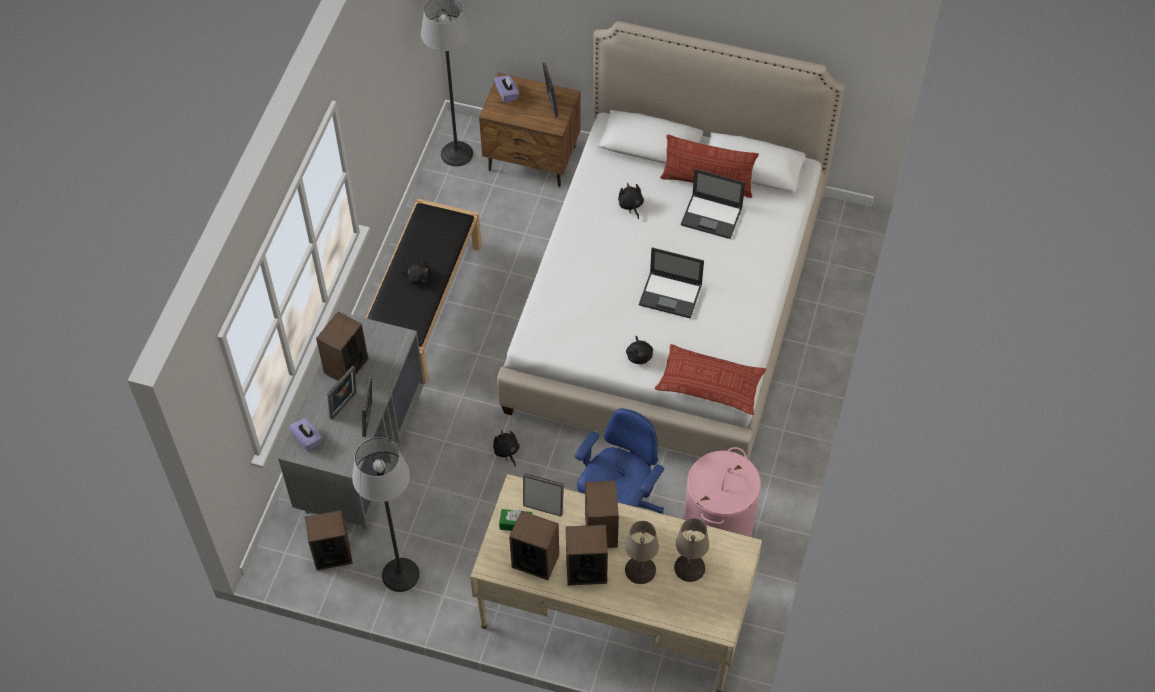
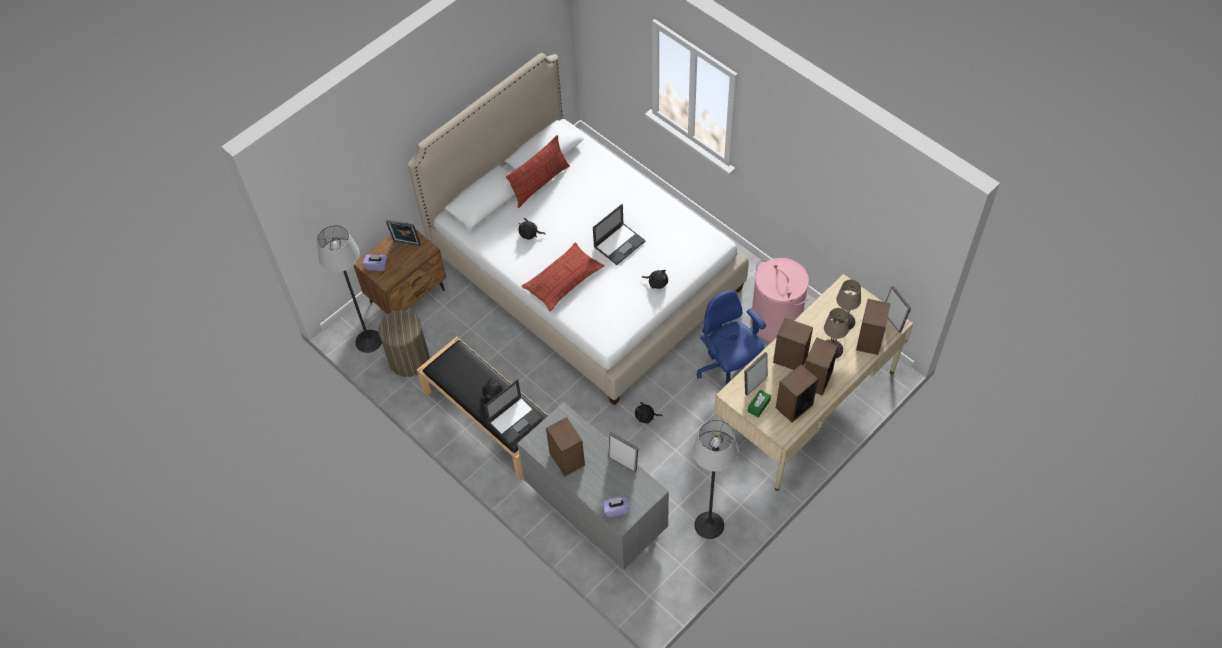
camera: 60 degrees left, 0 degrees up
(332, 554) = (668, 563): speaker -> speaker (869, 340)
(345, 406) = (602, 473): picture frame -> picture frame (893, 320)
(454, 199) = (409, 359): none -> laundry basket
(710, 383) = (703, 253): pillow -> pillow (563, 280)
(712, 216) = (570, 193): laptop -> laptop (515, 419)

